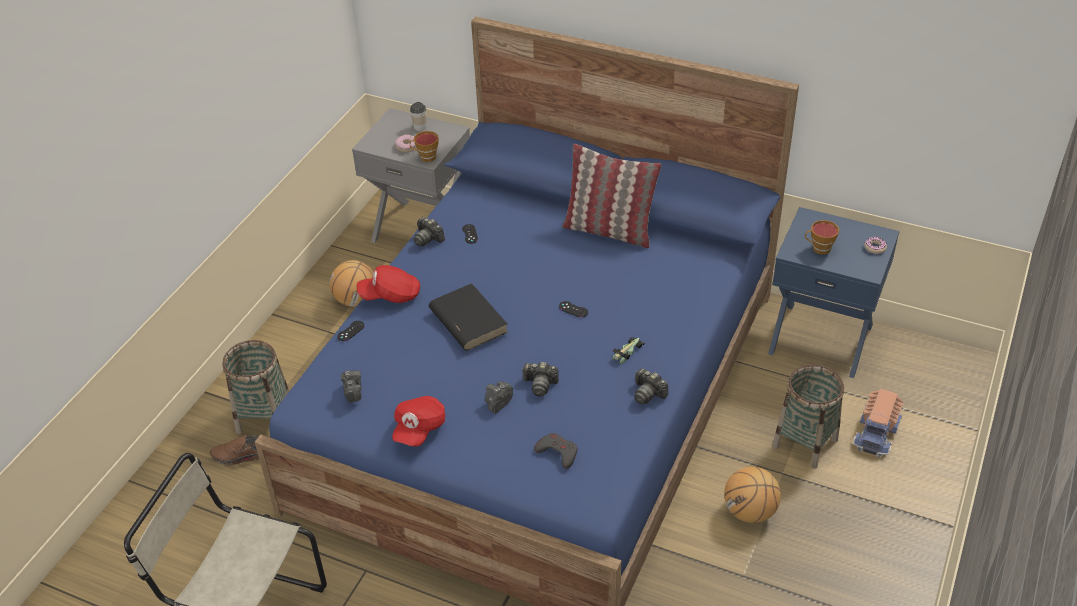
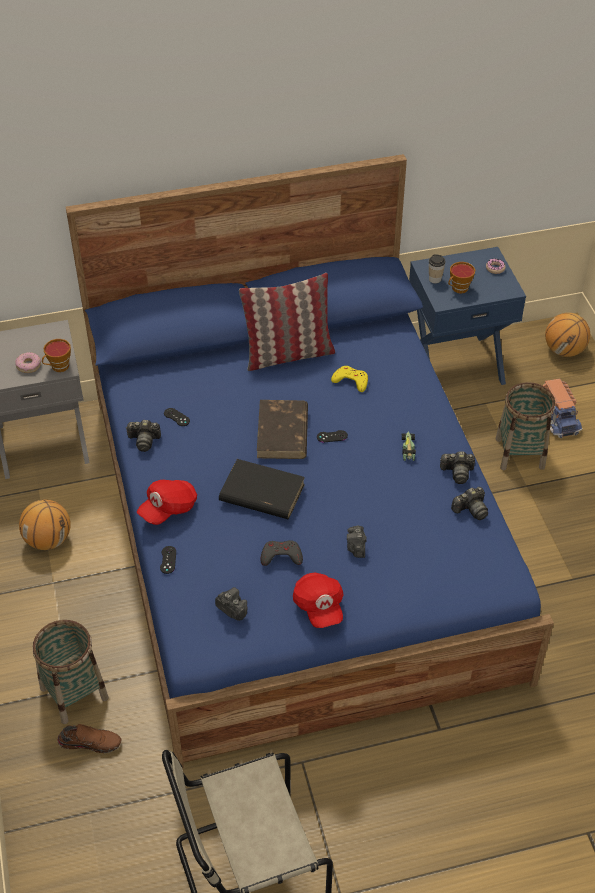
camera: 40 degrees left, 5 degrees up
(240, 456) = (90, 741): brown shoe -> brown shoe turned 135 degrees counterclockwise
(420, 127) = (21, 341): cup -> cup (435, 279)
(535, 286) = (282, 433): none -> brown book
(540, 384) = (371, 513): camera -> camera (471, 509)
(557, 452) = (443, 558): grey game controller -> grey game controller (281, 556)
(638, 276) = (351, 381): none -> yellow game controller
(750, 512) = (533, 528): basketball -> basketball (564, 350)

